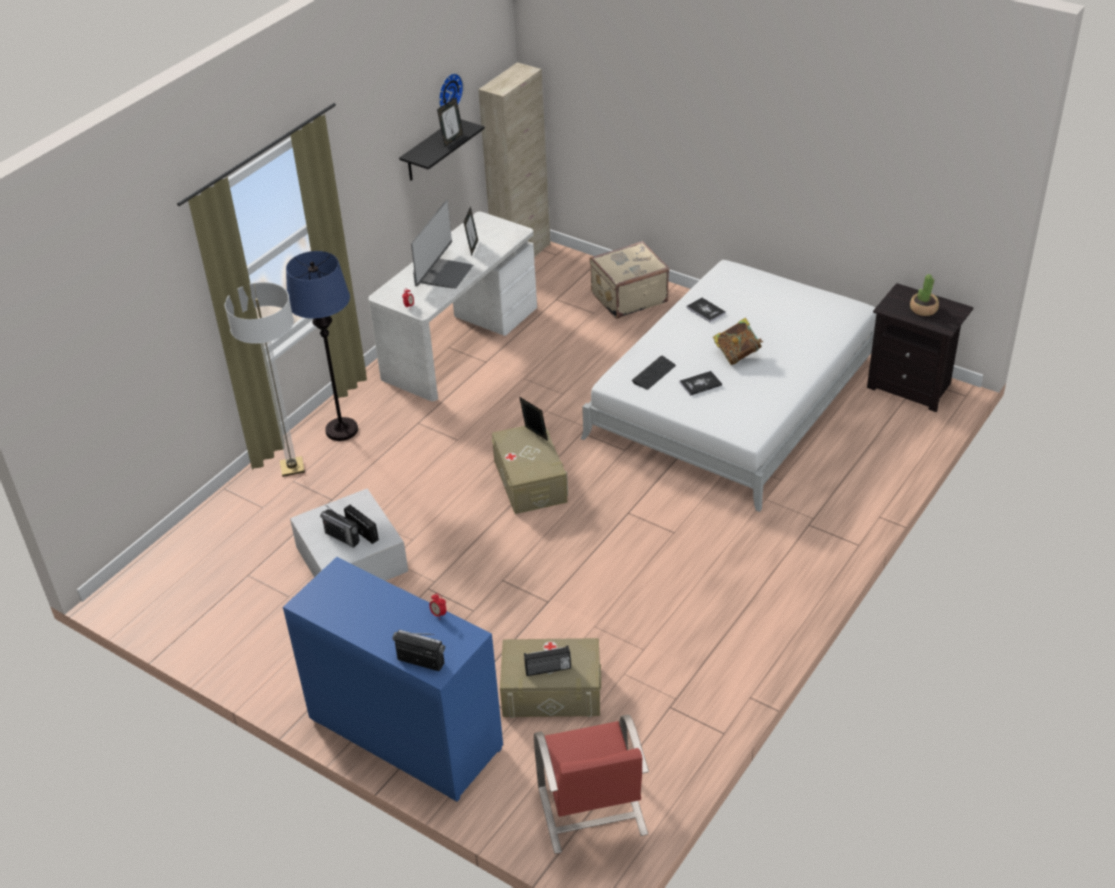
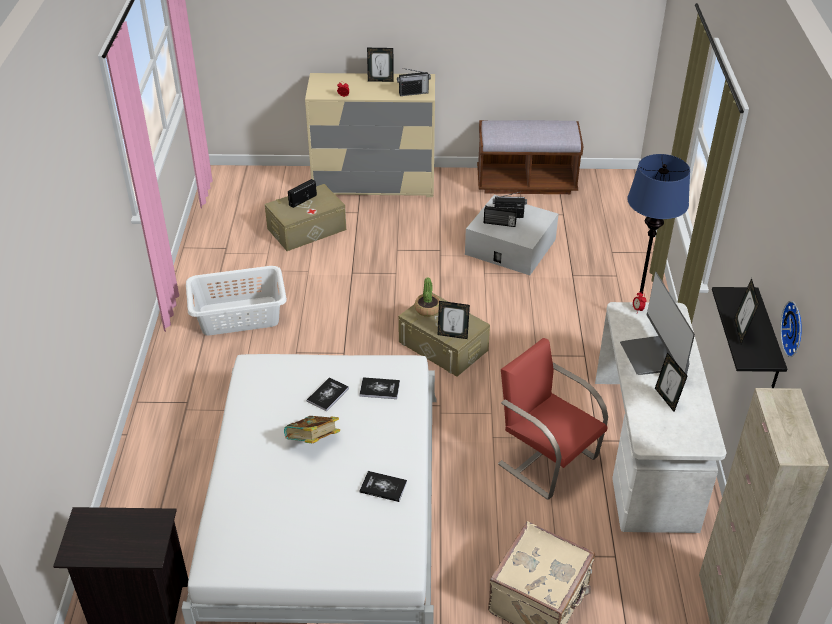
camera: 145 degrees right, 0 degrees up
(228, 641) = (526, 182): none -> brown bench
(292, 467) = (630, 283): floor lamp -> none
(363, 625) = (380, 80): none -> picture frame
(405, 734) = (374, 183): blue dresser -> beige dresser
(420, 661) = (332, 78): radio -> radio (413, 93)
(592, 813) = (239, 189): red chair -> red chair (546, 459)
(654, 374) = (379, 389): keyboard -> book
(708, 600) = (238, 315): none -> white laundry basket
(923, 309) = (115, 535): potted plant -> potted plant (427, 309)

